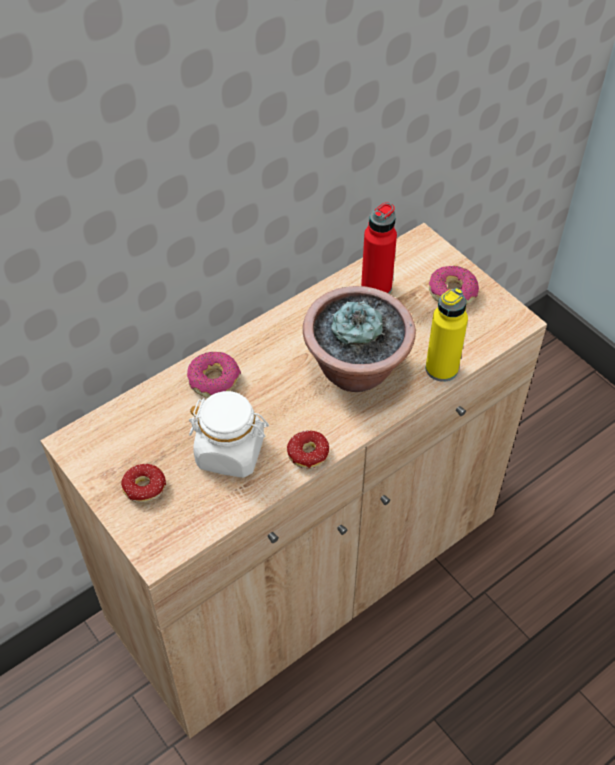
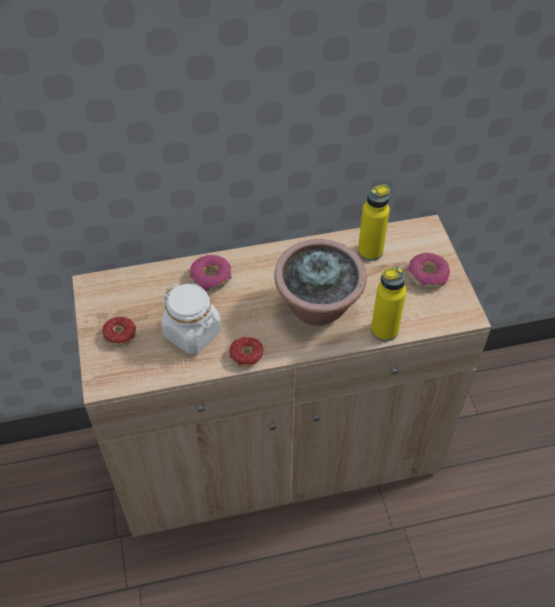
camera: 25 degrees right, 0 degrees up
(376, 287) = (370, 251): red bottle -> yellow bottle

